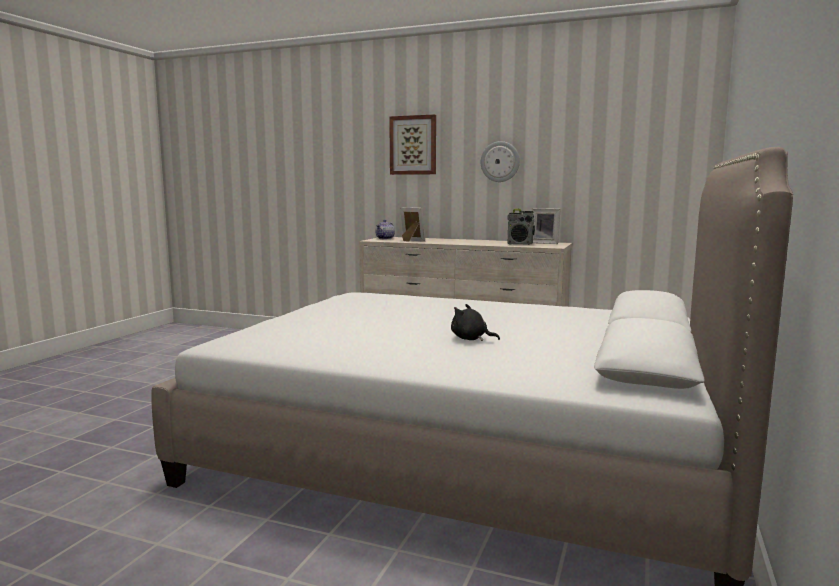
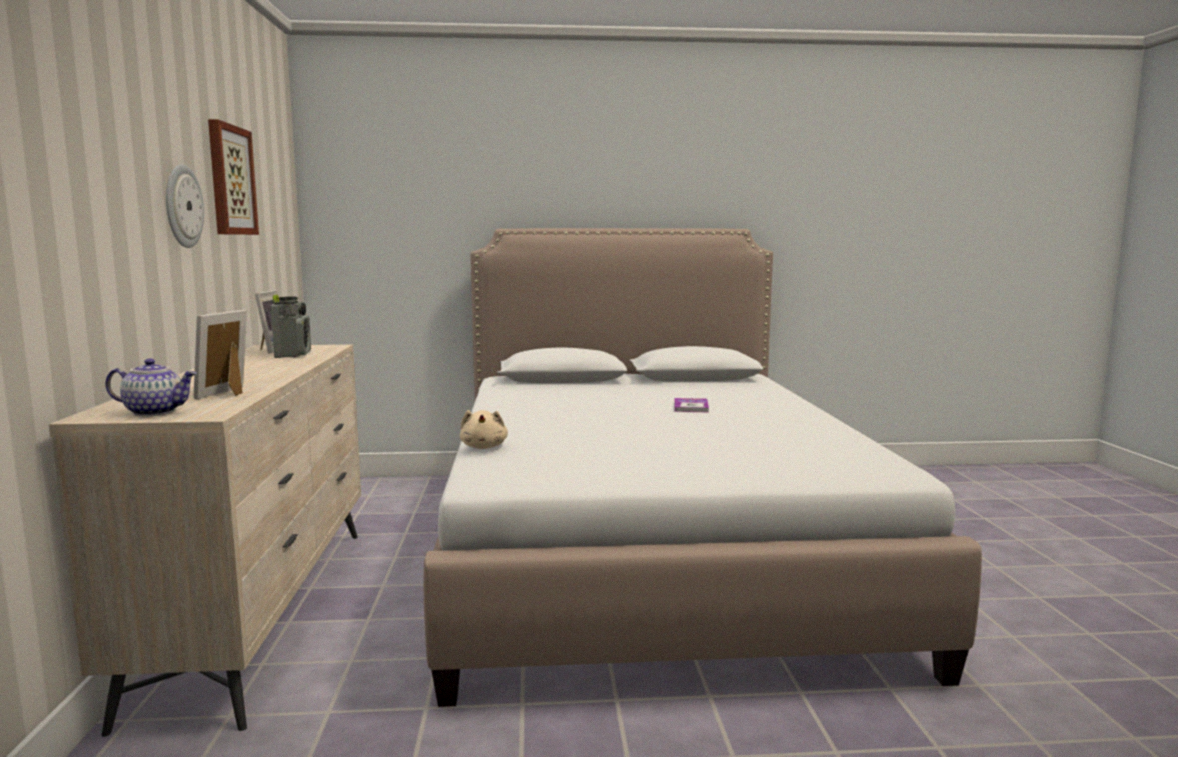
camera: 115 degrees left, 0 degrees up
(413, 145) = (66, 146): picture -> picture (230, 180)
(413, 296) = (484, 447): none -> beige plush toy
(471, 339) = (691, 407): black plush toy -> book

